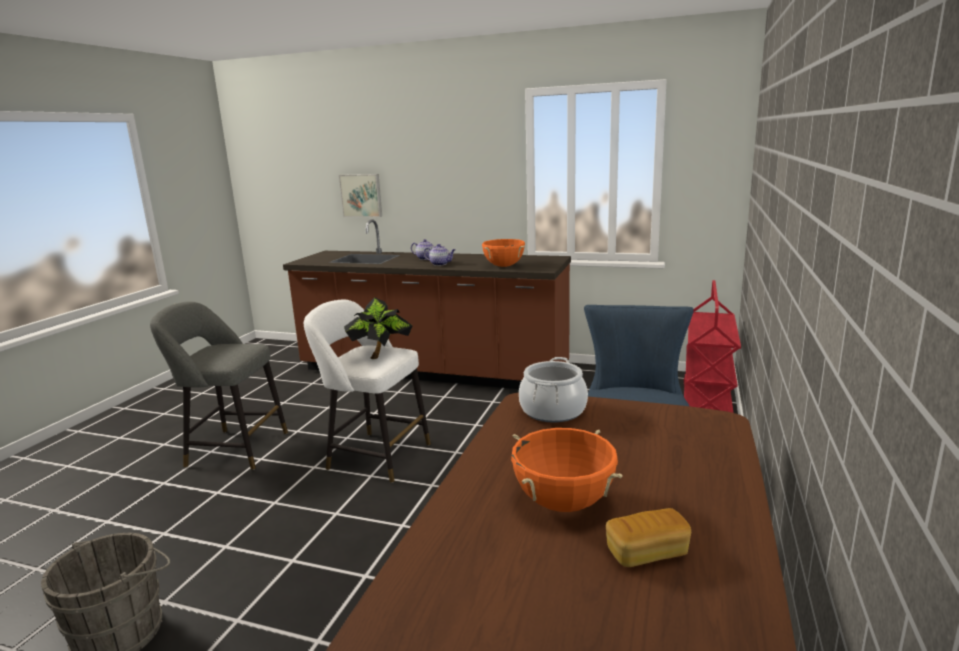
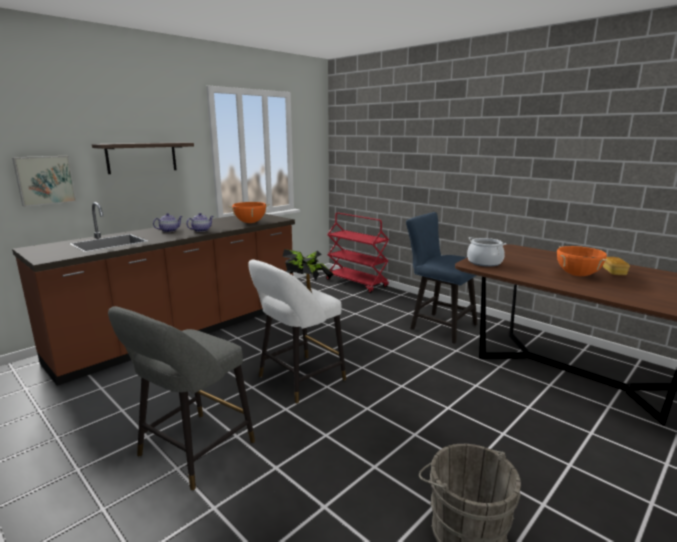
camera: 65 degrees left, 0 degrees up
(443, 177) = (142, 157): none -> shelf

